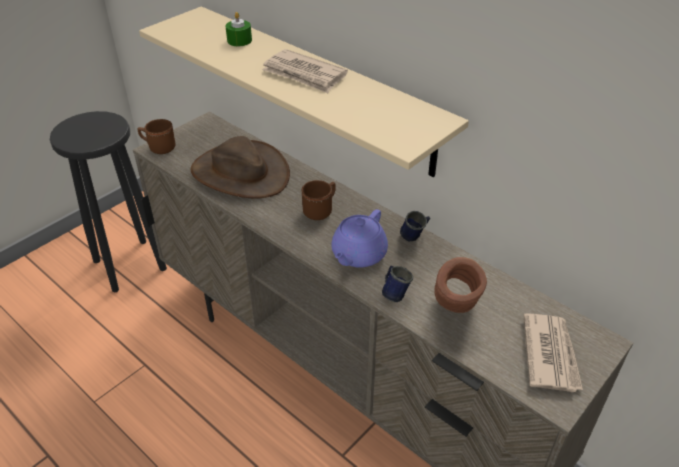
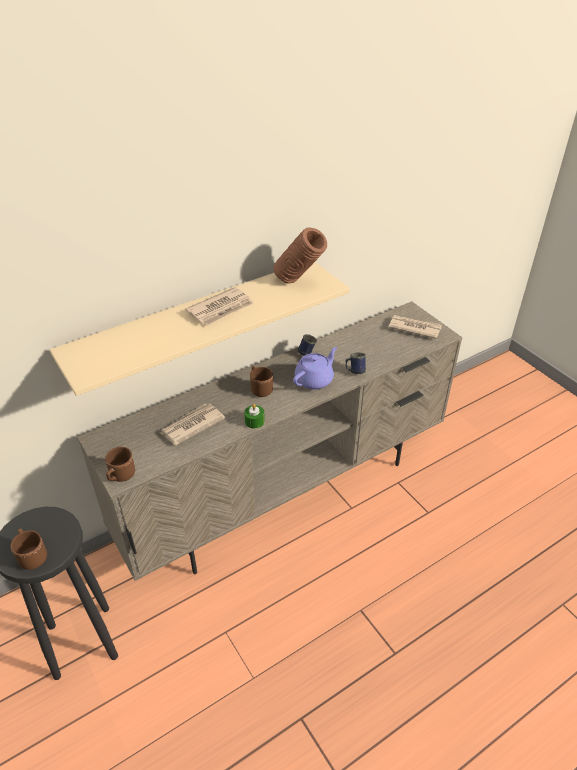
camera: 75 degrees left, 0 degrees up
(72, 132) = (32, 555): none -> brown mug
(239, 40) = (142, 333): green candle -> green candle (254, 421)
(240, 173) = (191, 426): brown hat -> newspaper
(358, 255) = (314, 380): purple teapot -> purple teapot turned 90 degrees counterclockwise
(453, 317) = (380, 353): brown vase -> brown vase (299, 282)

